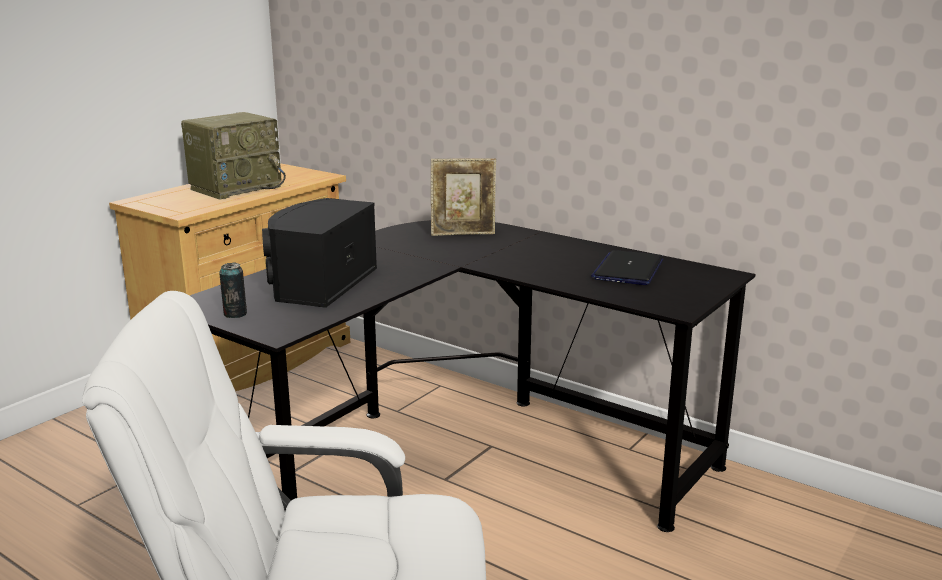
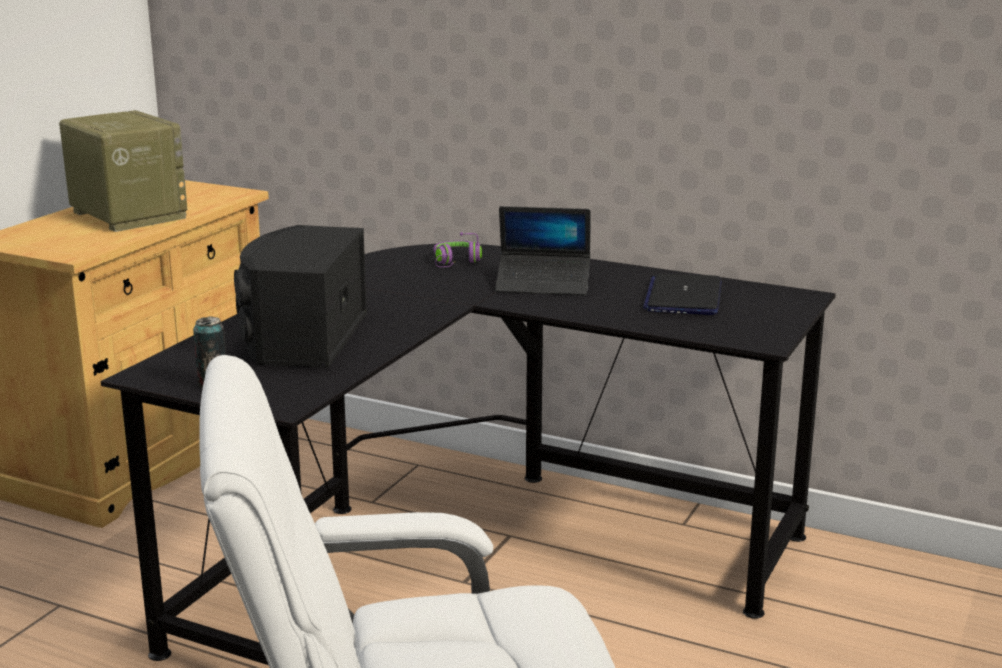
camera: 10 degrees left, 0 degrees up
(236, 187) = (126, 215): radio -> radio turned 75 degrees counterclockwise
(463, 234) = (455, 262): picture frame -> purple headphones
(522, 254) = (543, 284): none -> laptop

